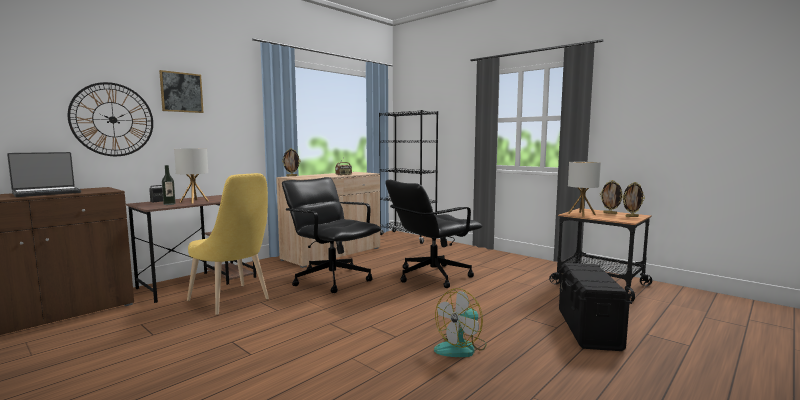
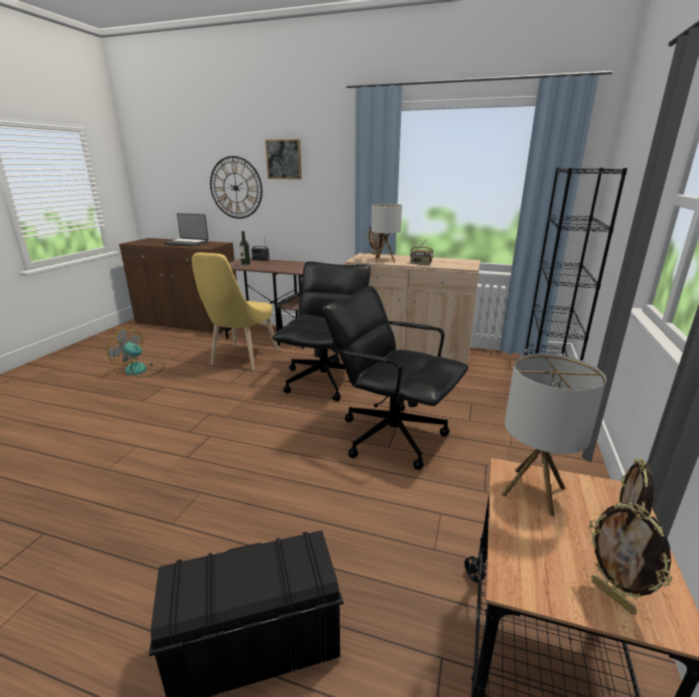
camera: 65 degrees right, 15 degrees up
(194, 201) = (264, 266): table lamp -> table lamp (385, 260)
(461, 347) = (165, 508): fan -> fan (141, 370)

